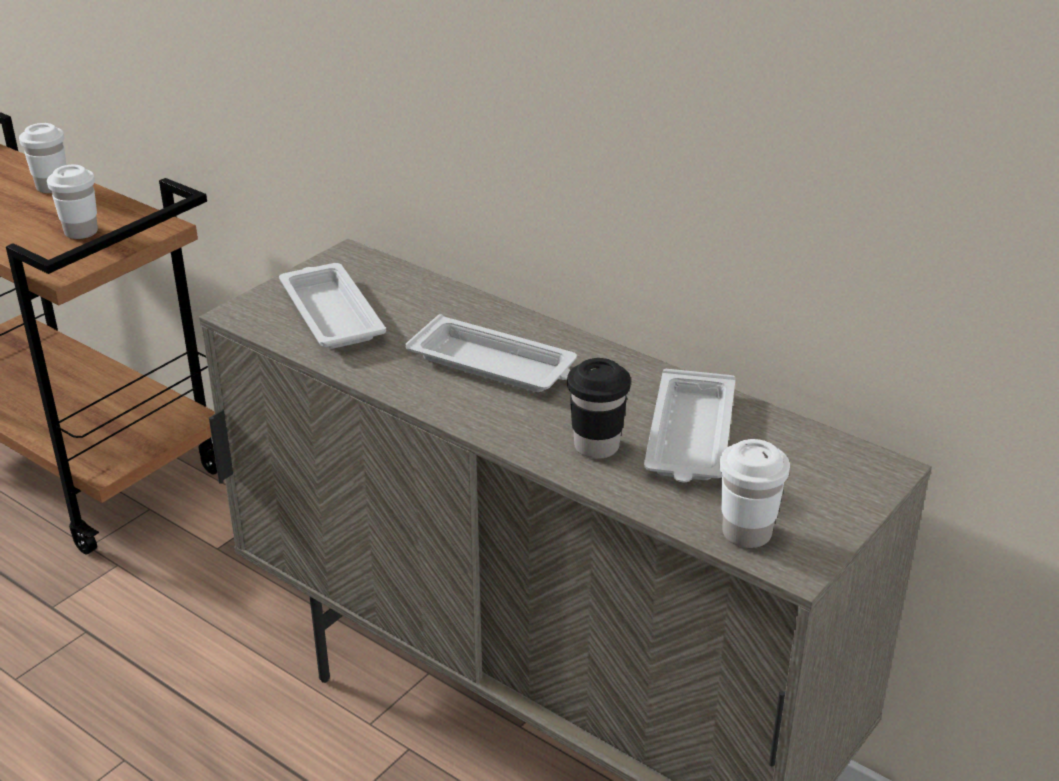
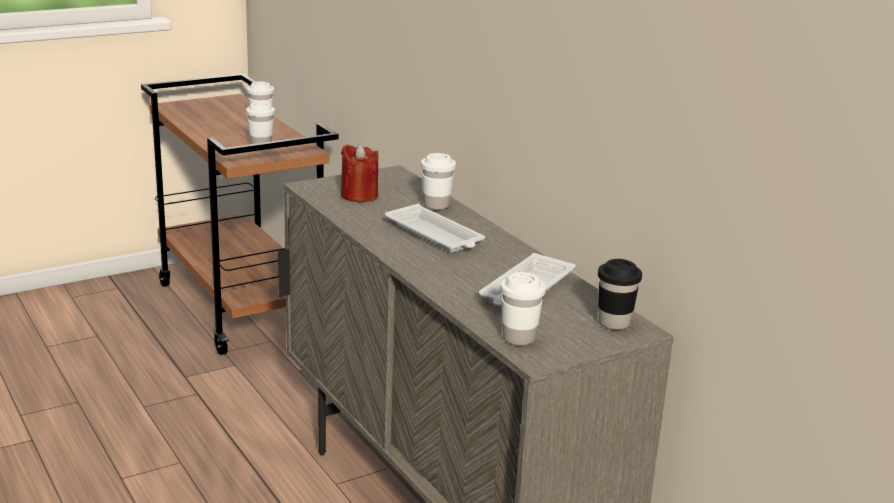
camera: 20 degrees right, 10 degrees down
(331, 313) = (359, 195): white tray -> red candle
(455, 306) = (436, 206): none -> white cup
(596, 446) = (463, 282): black cup -> black cup (614, 323)

